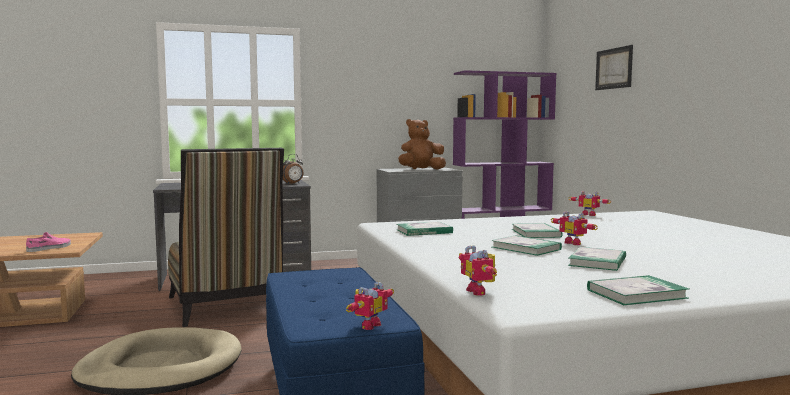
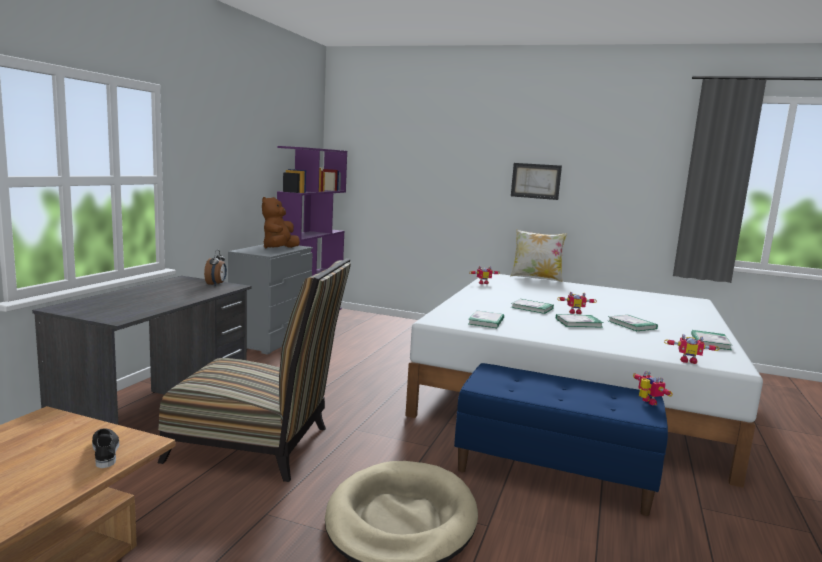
camera: 55 degrees left, 5 degrees up
(50, 248) = (105, 451): pink shoe -> black shoe
(614, 68) = (423, 158): picture -> picture (535, 181)
(706, 219) = (536, 277): none -> pillow

